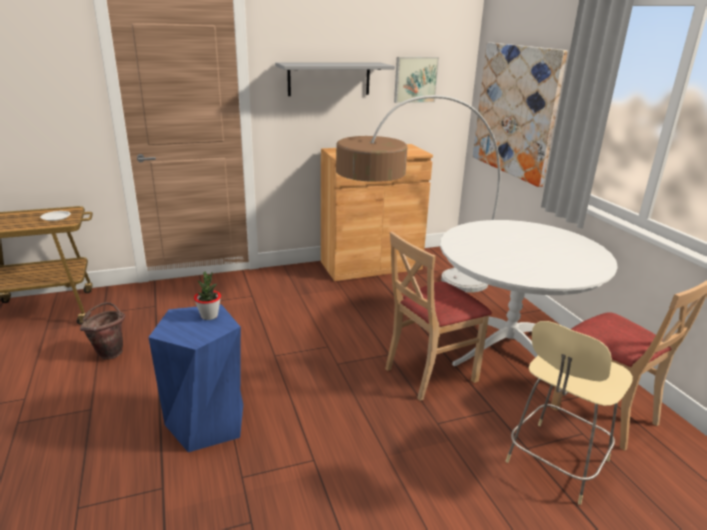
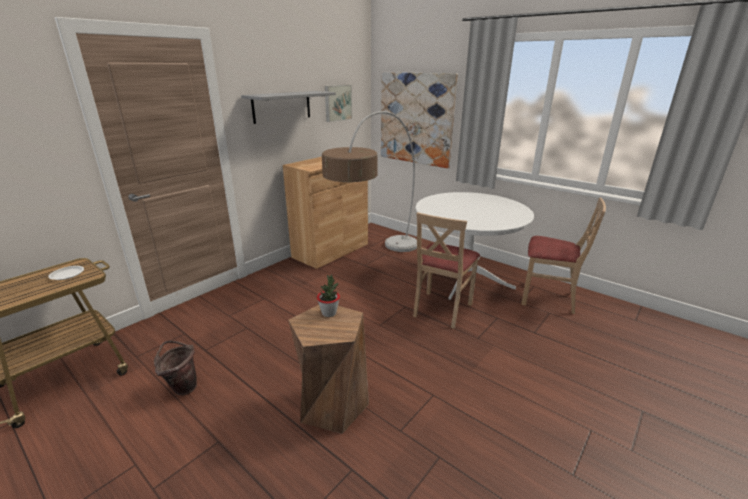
camera: 30 degrees left, 0 degrees up
(207, 422) = (332, 404): blue stool -> brown stool
(555, 463) = (554, 334): beige chair -> none

